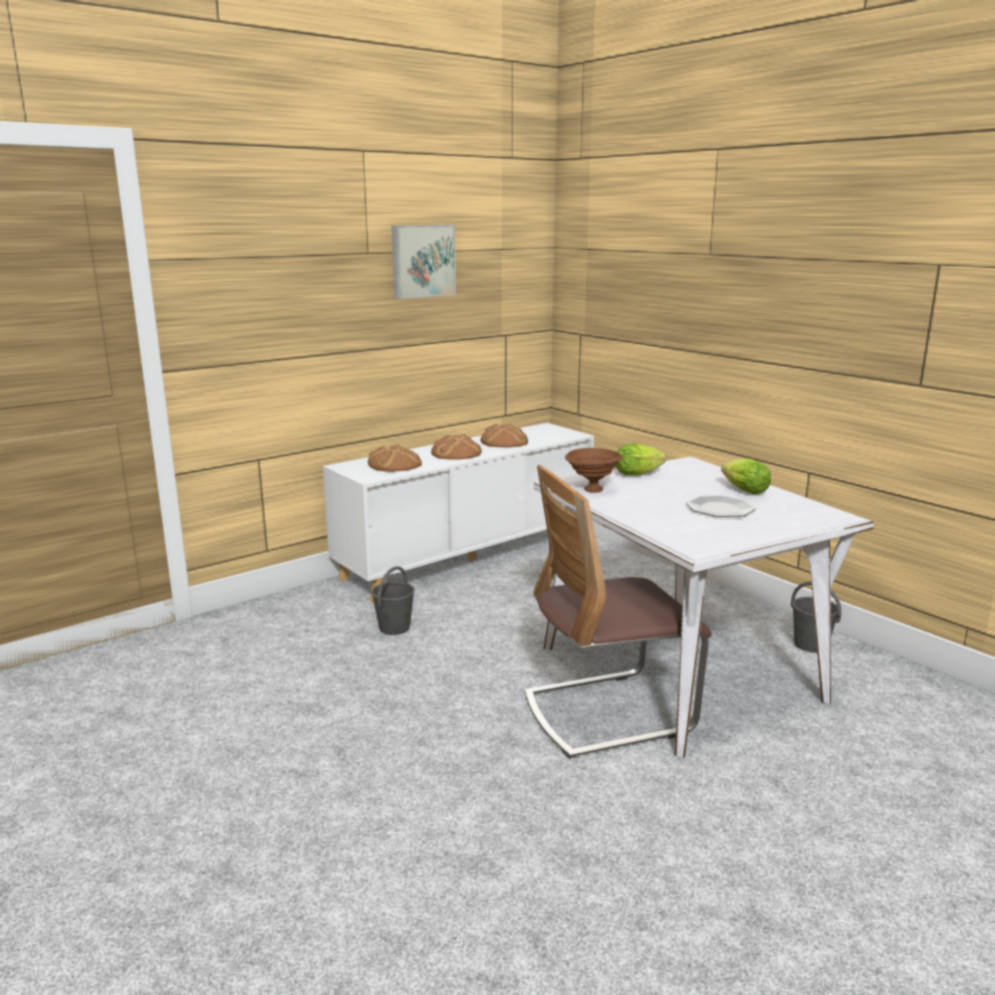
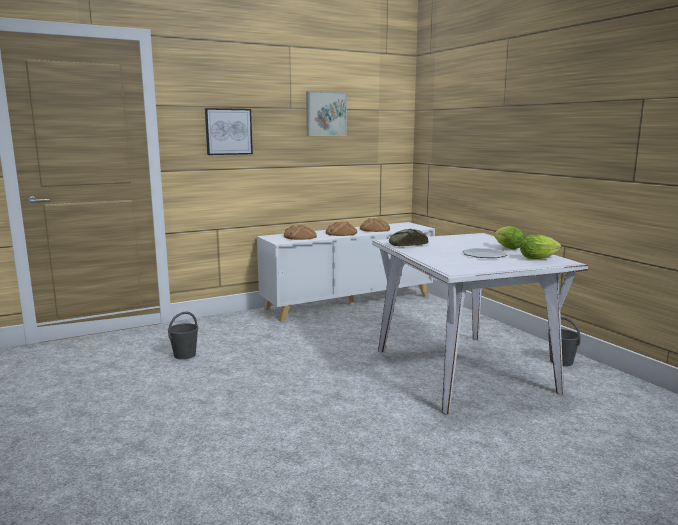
camera: 10 degrees right, 5 degrees down
(271, 298) = (228, 131): none -> picture
(394, 627) = (288, 334): grey bucket -> grey bucket (185, 355)
(592, 490) = (406, 244): brown bowl -> bread
(608, 712) = (406, 387): chair -> none
(640, 474) = (443, 239): lettuce -> lettuce (540, 258)

